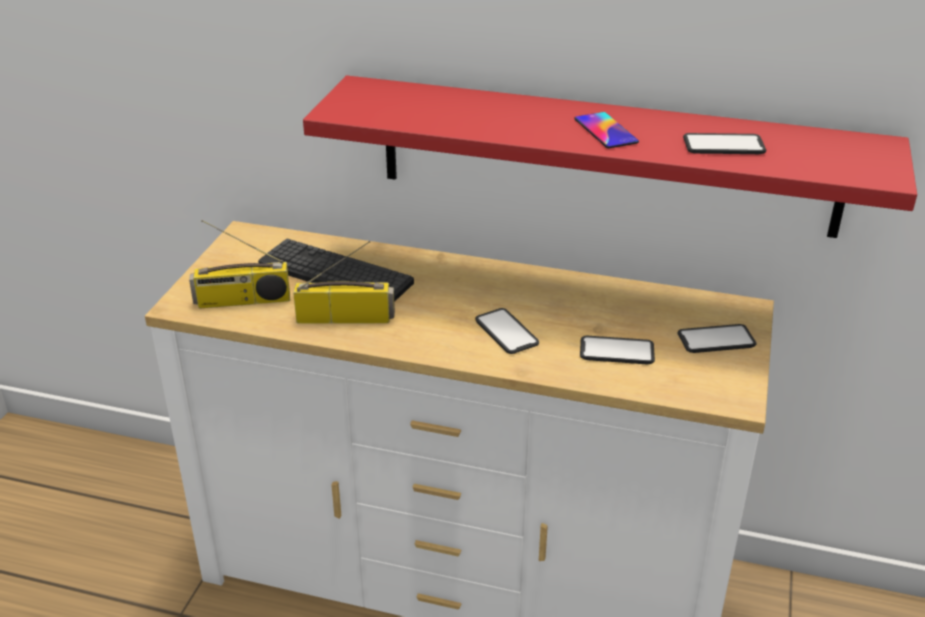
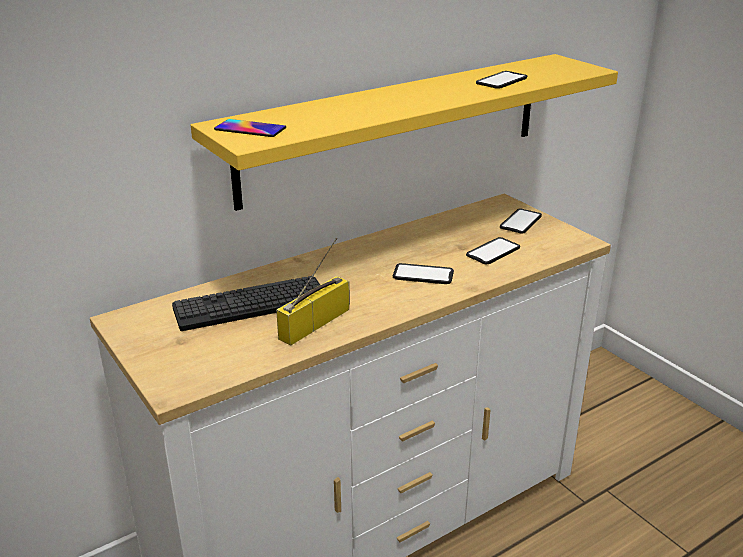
camera: 50 degrees left, 5 degrees down
(242, 301) = (219, 357): radio -> none
(605, 131) = (433, 94): phone -> phone (250, 129)
(606, 156) = (396, 127): red shelf -> yellow shelf

